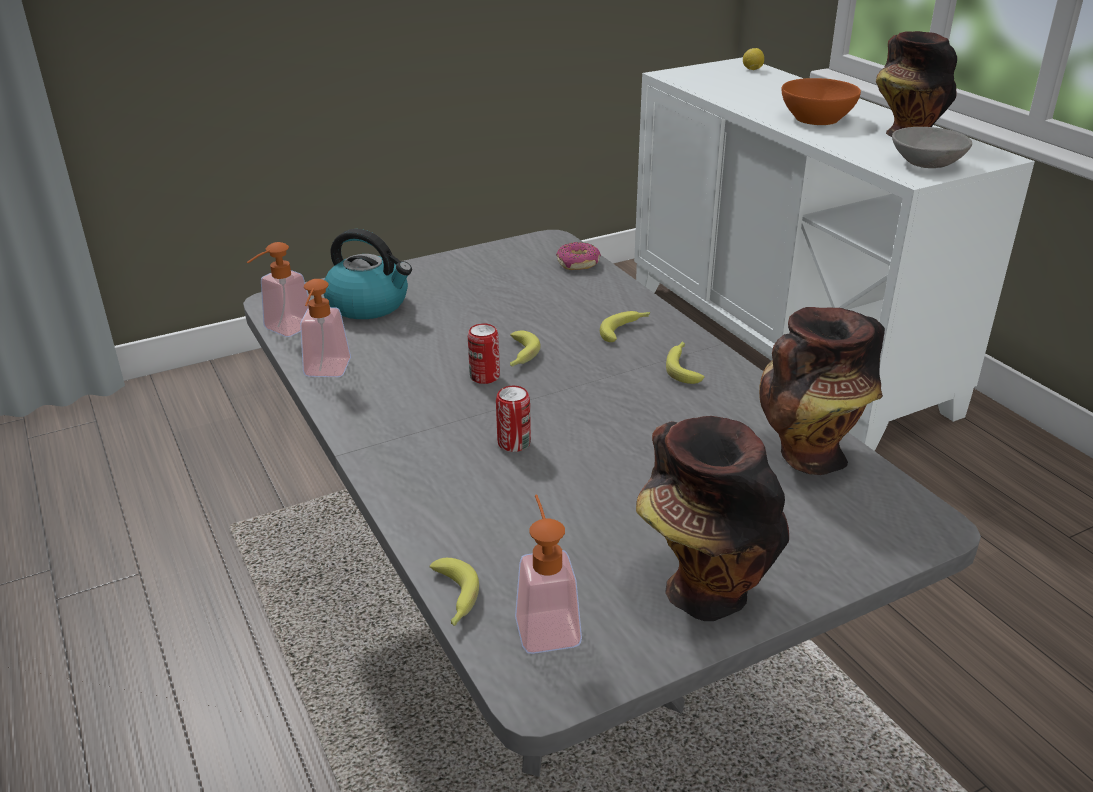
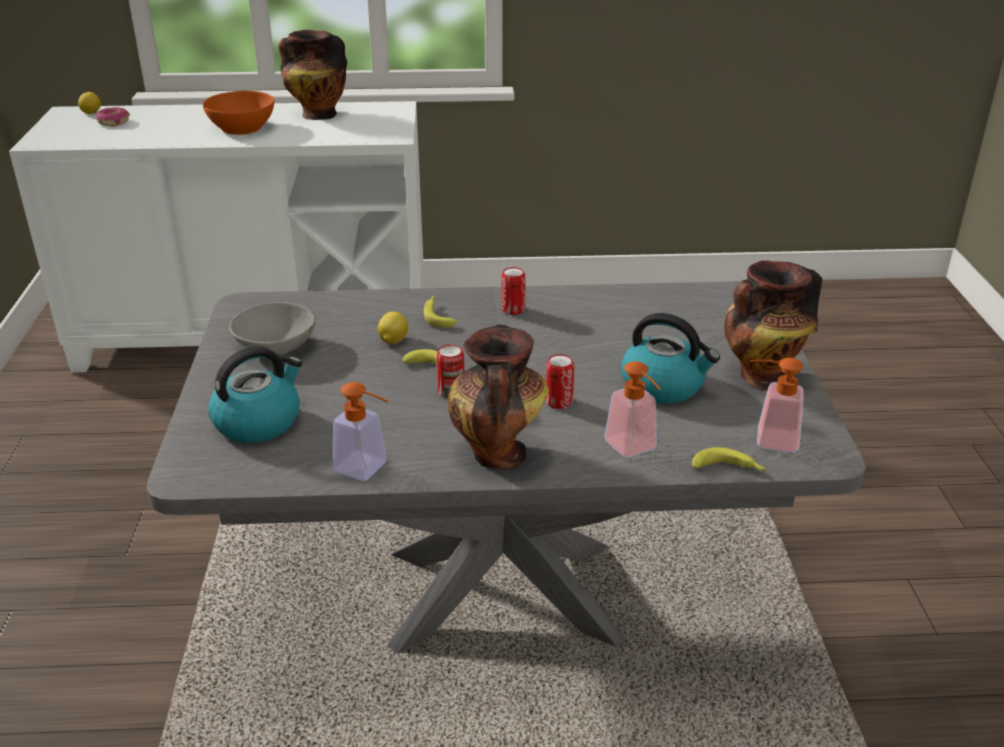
camera: 65 degrees left, 0 degrees up
(283, 330) = (256, 481): soap dispenser -> soap dispenser (635, 449)
(552, 322) = (393, 341): none -> lemon
(578, 263) = (303, 304): donut -> donut (113, 122)
(608, 508) = (664, 386): none -> kettle
(684, 367) = (513, 310): banana -> can
(809, 456) = (653, 303): vase -> vase (498, 455)
(926, 164) = (378, 127): grey bowl -> grey bowl (276, 347)

